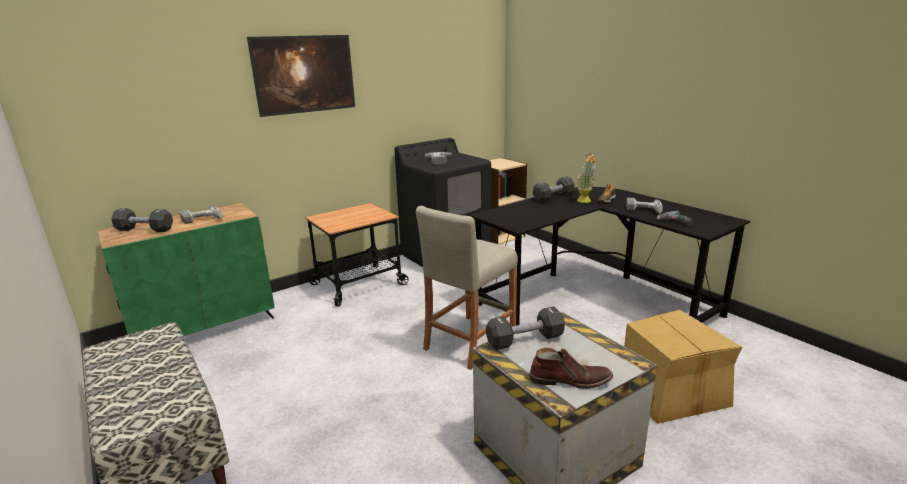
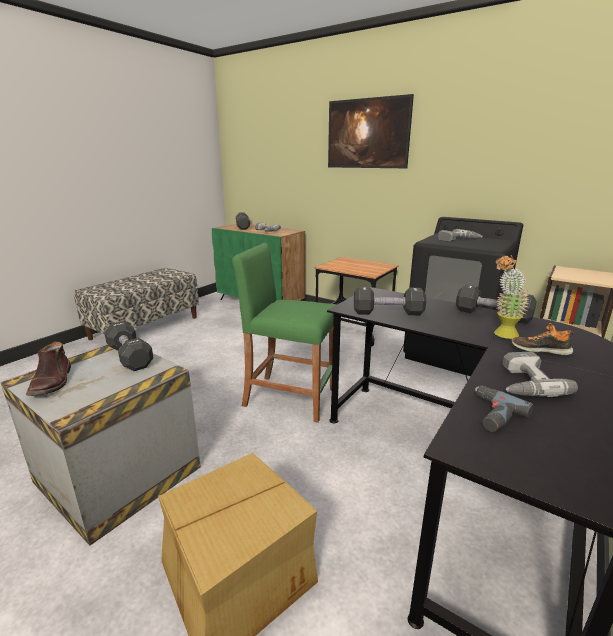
camera: 70 degrees right, 0 degrees up
(469, 341) = (289, 397): beige stool -> green stool
(535, 218) = (388, 313): none -> black dumbbell

